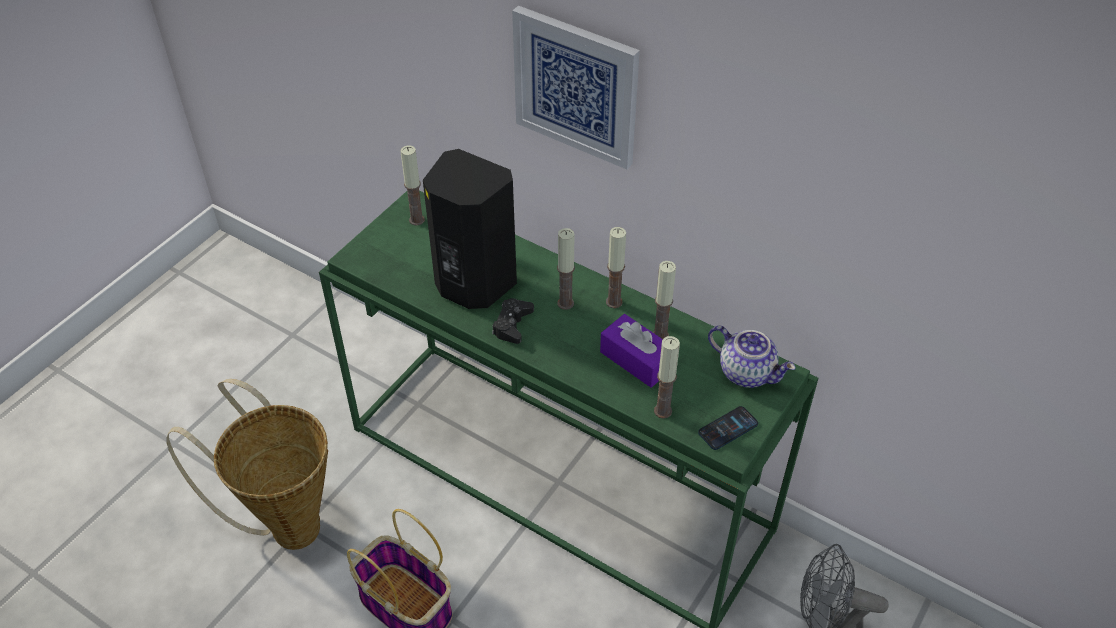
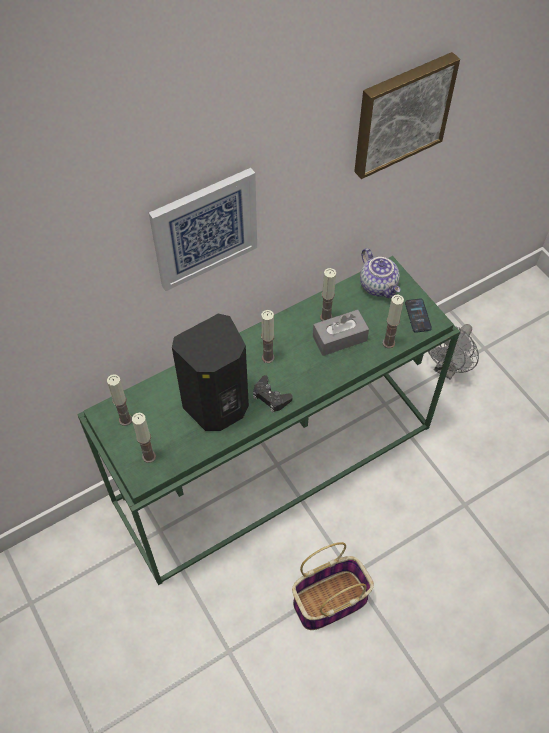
camera: 65 degrees left, 10 degrees up
(287, 524) = (221, 663): basket -> none
(614, 302) = (282, 329): candle -> candle (149, 456)
(636, 359) = (339, 338): purple tissue box -> grey tissue box
(747, 372) = (379, 286): teapot -> teapot turned 90 degrees clockwise
(862, 154) = (401, 113): none -> picture

